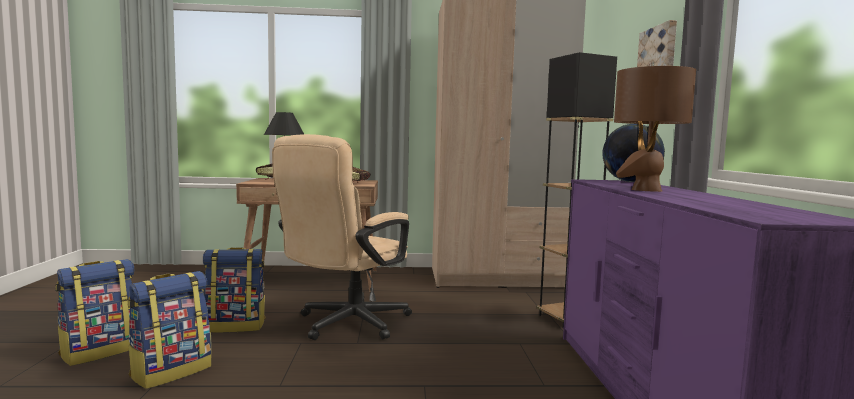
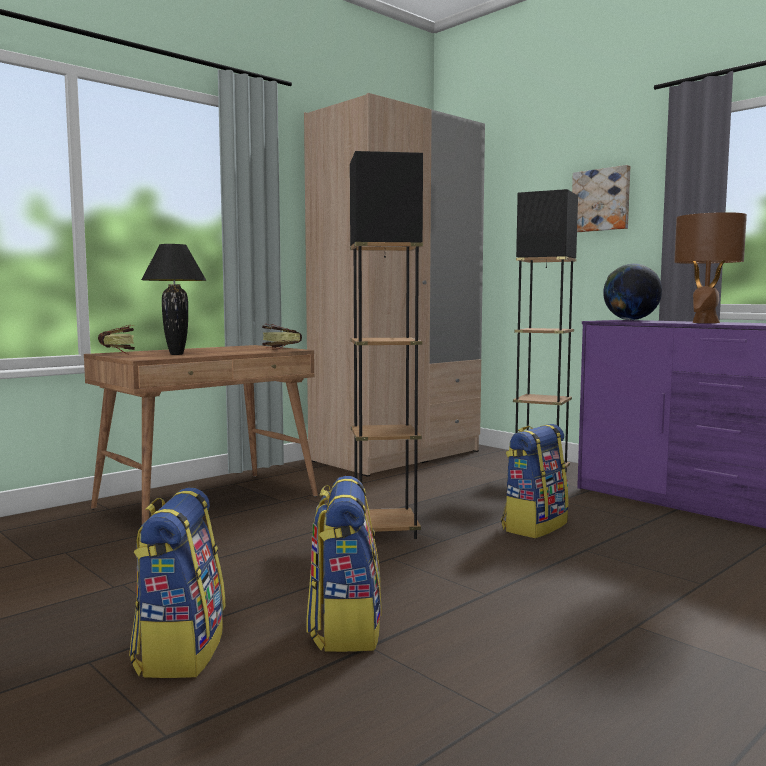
camera: 40 degrees left, 0 degrees up
(236, 326) = (269, 568): backpack -> backpack (534, 526)
(345, 325) = (384, 530): beige office chair -> black floor lamp

